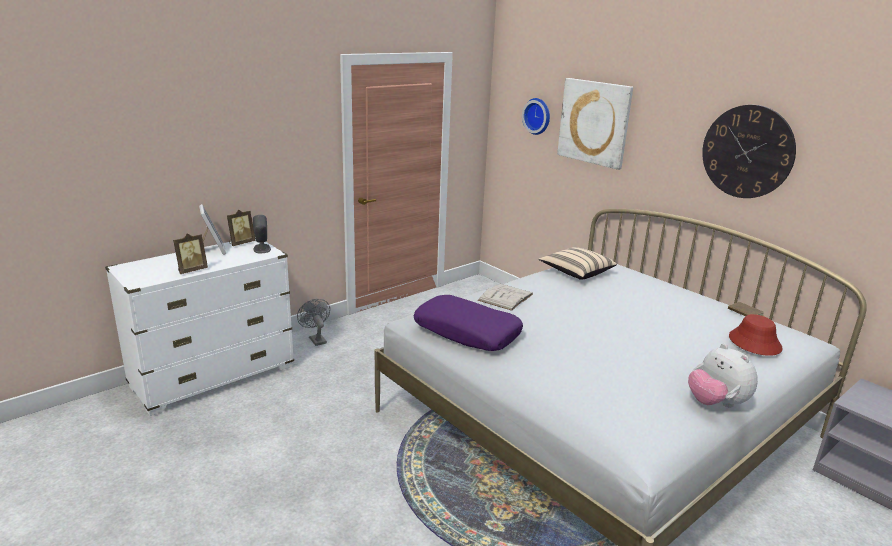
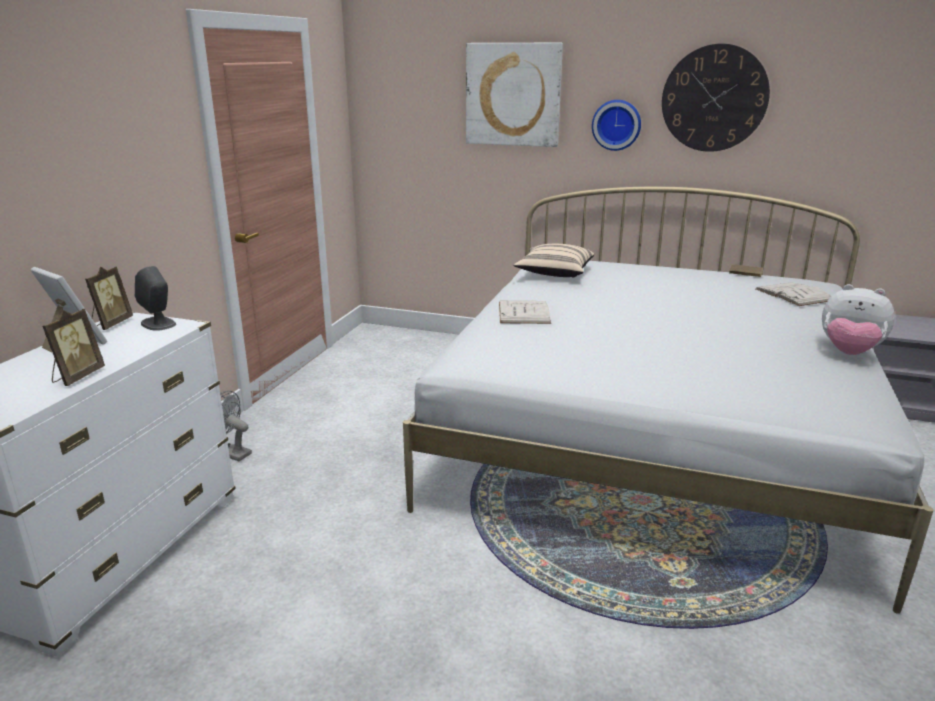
camera: 30 degrees left, 0 degrees up
(467, 332) = (539, 358): purple pillow -> none
(538, 116) = (428, 99): wall clock -> wall clock (616, 125)
(754, 343) = (794, 294): red hat -> white book

